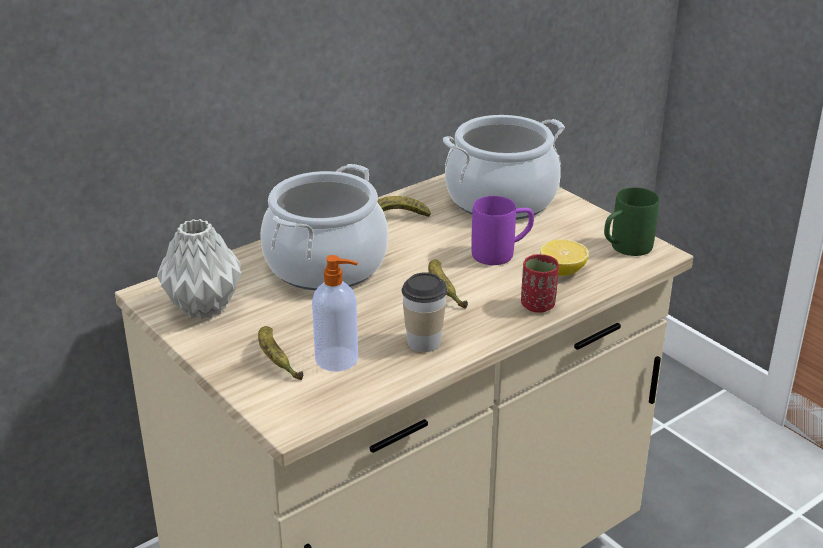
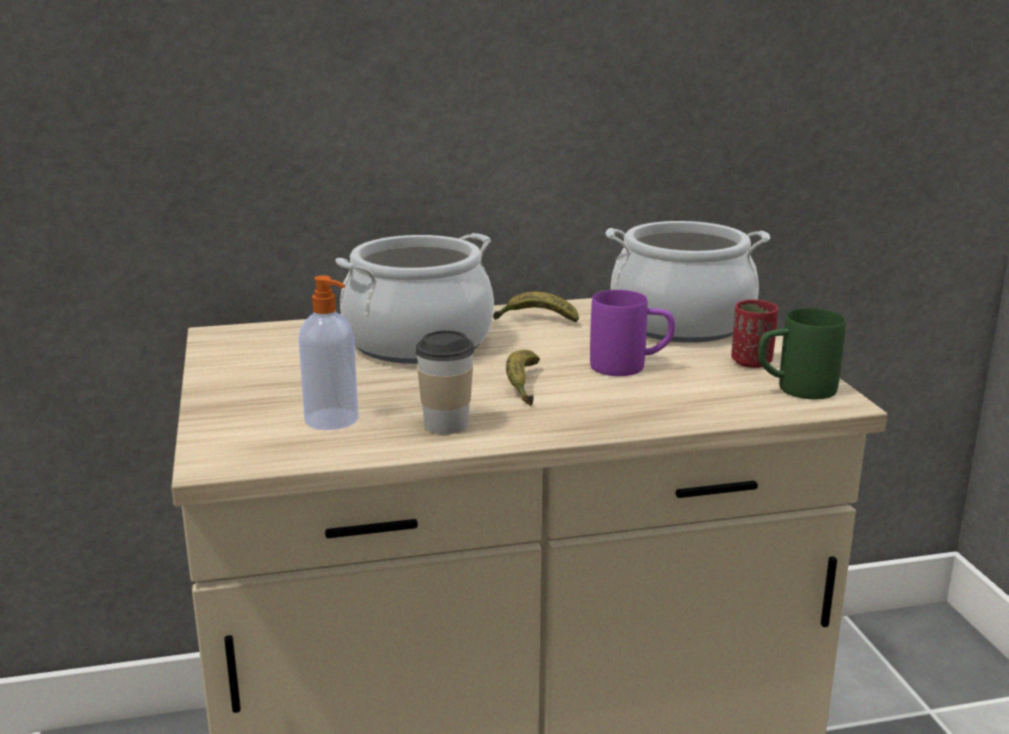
camera: 25 degrees right, 10 degrees down
(205, 308) = (253, 354): grey vase -> none
(276, 360) = (268, 407): banana -> none
(538, 305) = (622, 419): red cup -> red cup (751, 362)
(562, 271) = (689, 395): lemon -> none

